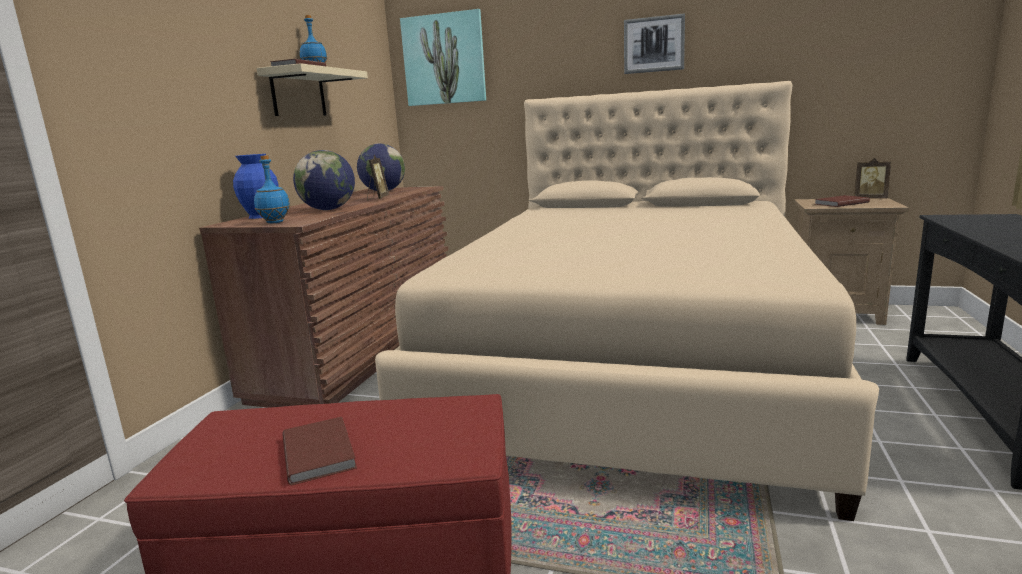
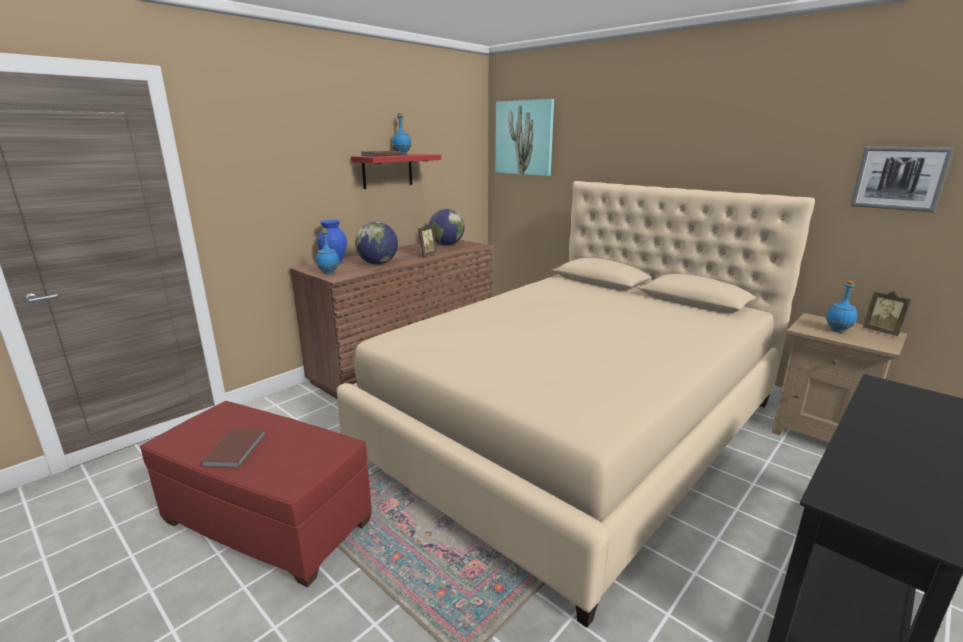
camera: 25 degrees right, 5 degrees up
(298, 94) = (387, 171): beige shelf -> red shelf
(654, 44) = (691, 144): picture -> picture (899, 178)
(840, 203) = (837, 330): brown book -> blue bottle

